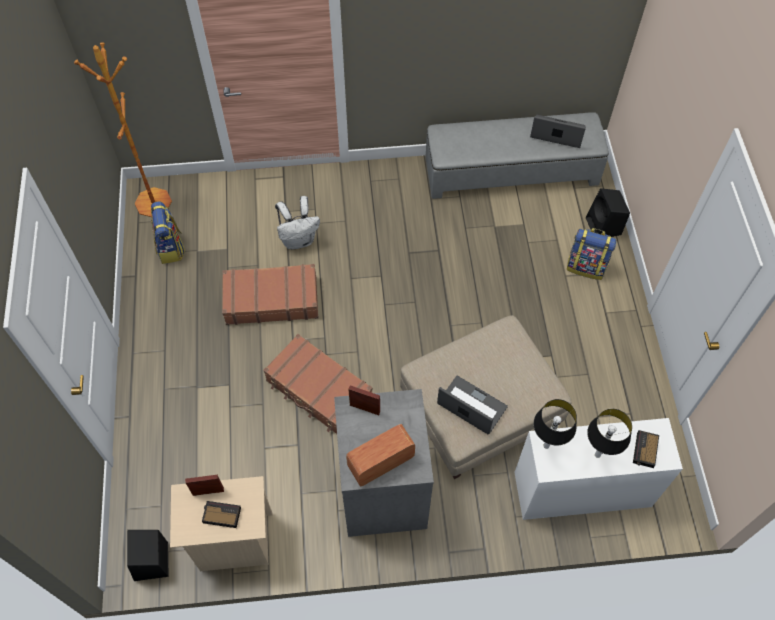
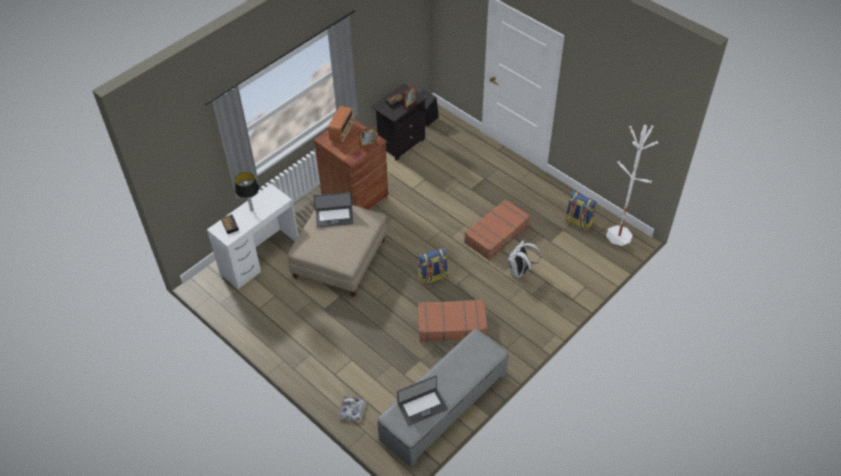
camera: 140 degrees right, 10 degrees down
(153, 202) = (619, 235): orange clothes rack -> white clothes rack
(233, 542) = (400, 142): beige nightstand -> black nightstand
(318, 390) = (427, 214): brown suitcase -> brown suitcase (451, 325)
(382, 491) = (355, 197): grey dresser -> brown dresser
(546, 445) = (279, 198): table lamp -> none
(586, 266) = (343, 374): backpack -> backpack (433, 277)
(604, 227) = (352, 410): black speaker -> tray

